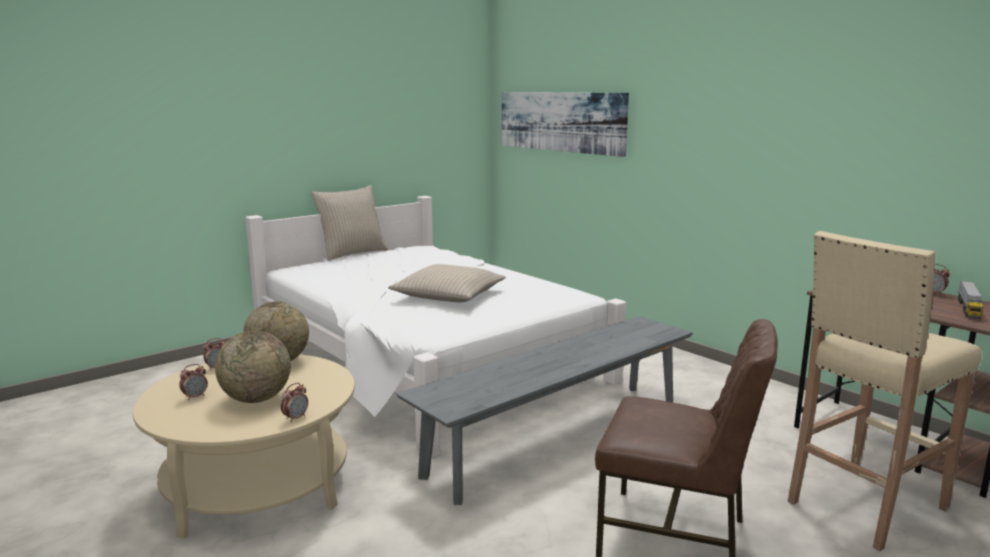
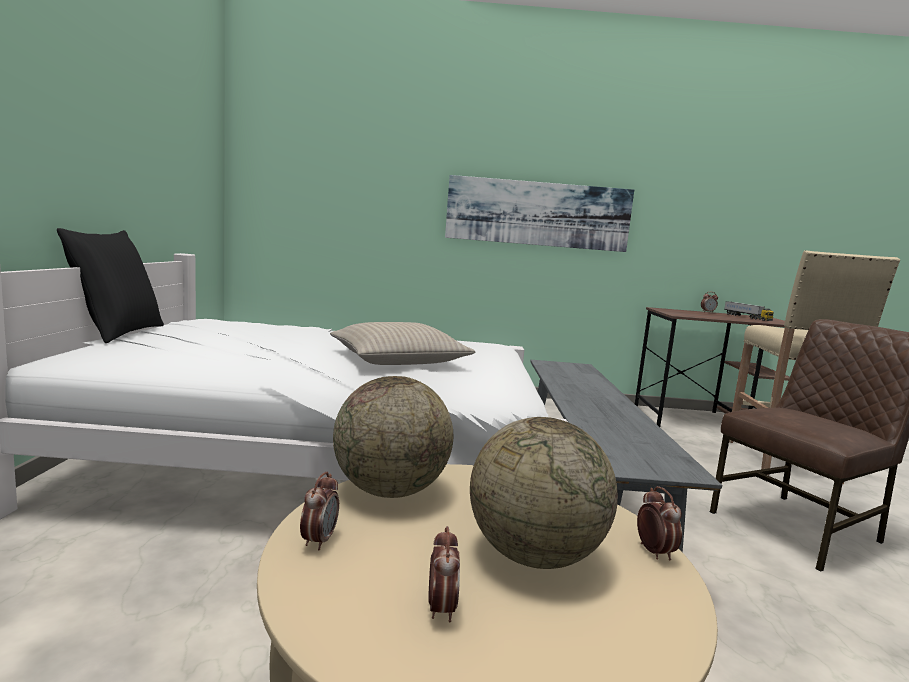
camera: 50 degrees left, 5 degrees down
(352, 253) = (117, 333): beige pillow -> black pillow
(560, 121) = (340, 177): picture -> picture (538, 214)

